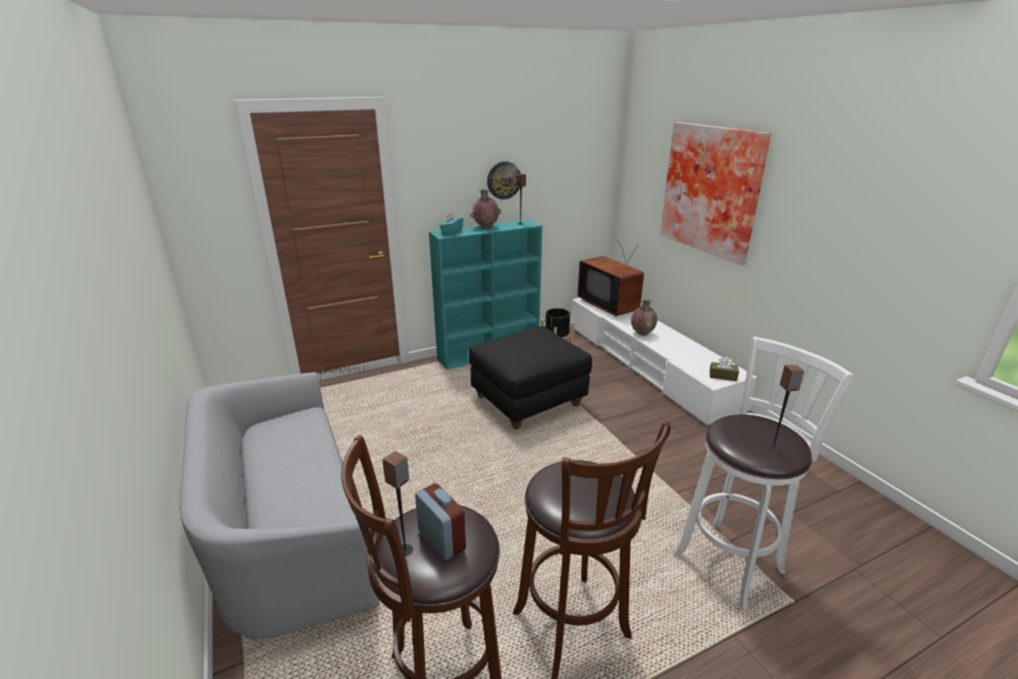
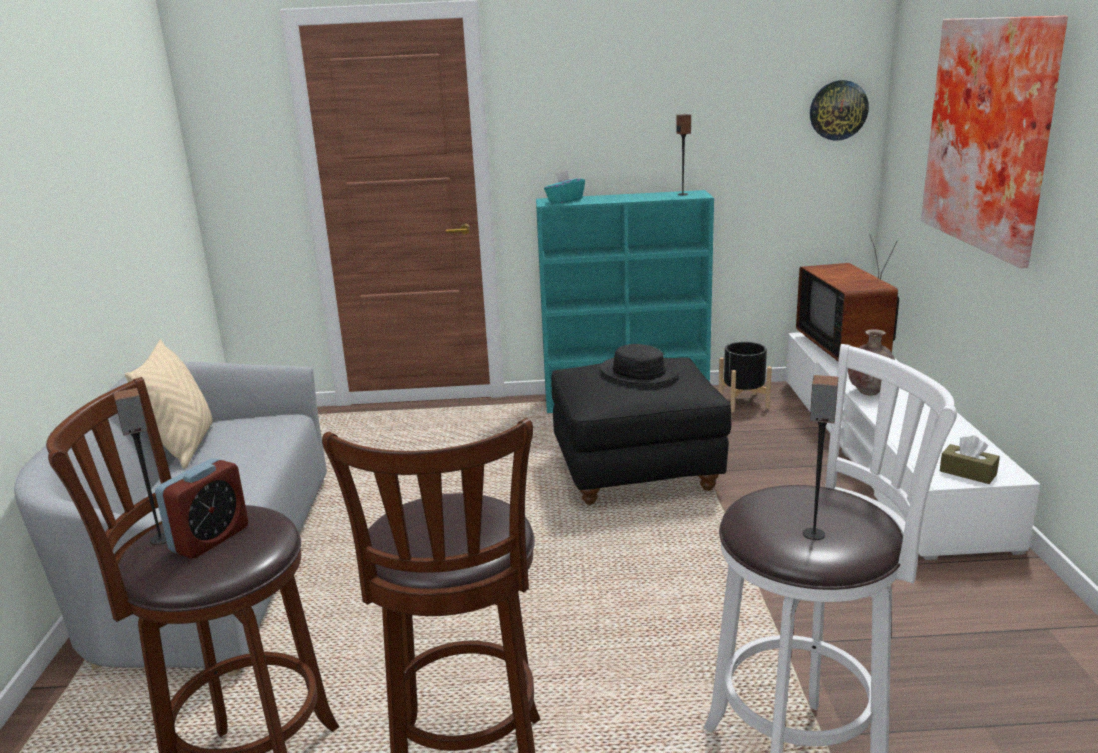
camera: 25 degrees right, 5 degrees down
(247, 451) = (185, 446): none -> beige pillow
(441, 540) = (210, 539): alarm clock -> alarm clock turned 45 degrees clockwise
(485, 227) = (623, 196): brown vase -> none
(503, 180) = (663, 126): wall clock -> wall clock (838, 110)
(531, 342) = (638, 372): none -> black hat

